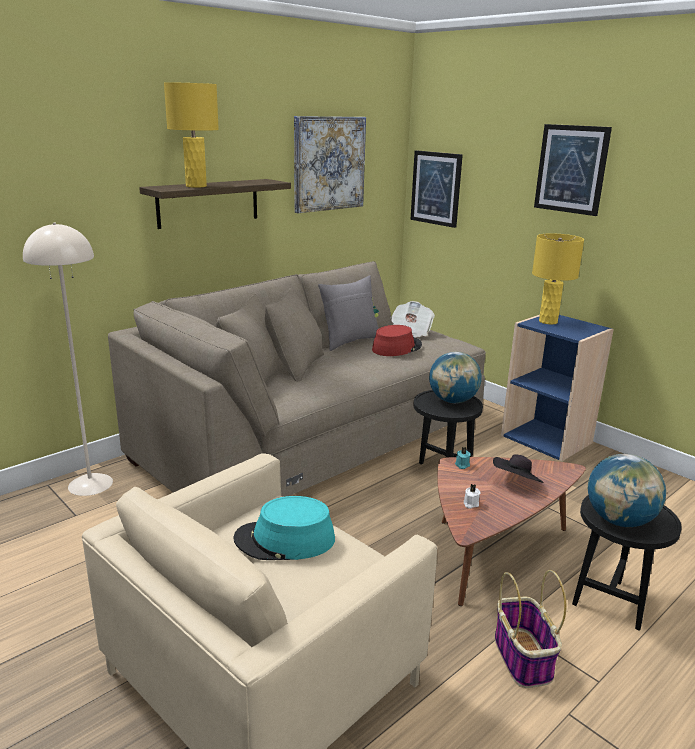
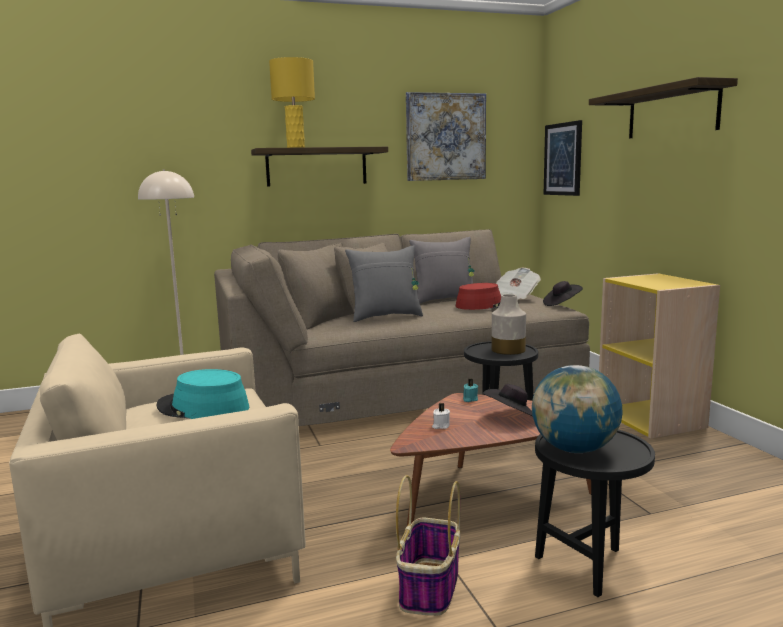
camera: 25 degrees right, 10 degrees down
(322, 375) = (385, 317): none -> grey pillow
(453, 401) = (508, 350): globe -> beige vase
(458, 338) = (562, 304): none -> black hat
(547, 439) = (652, 418): blue bookcase -> yellow bookcase
(548, 321) = (644, 278): yellow table lamp -> none
(571, 169) = (672, 112): picture -> shelf

